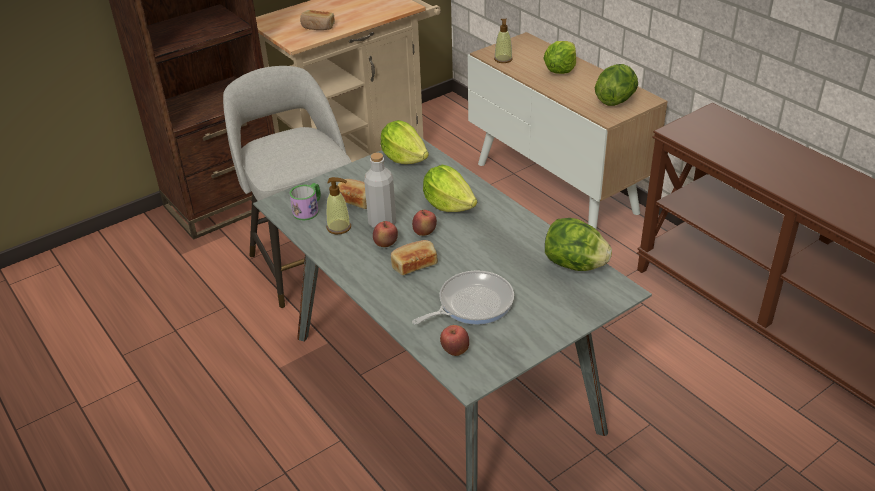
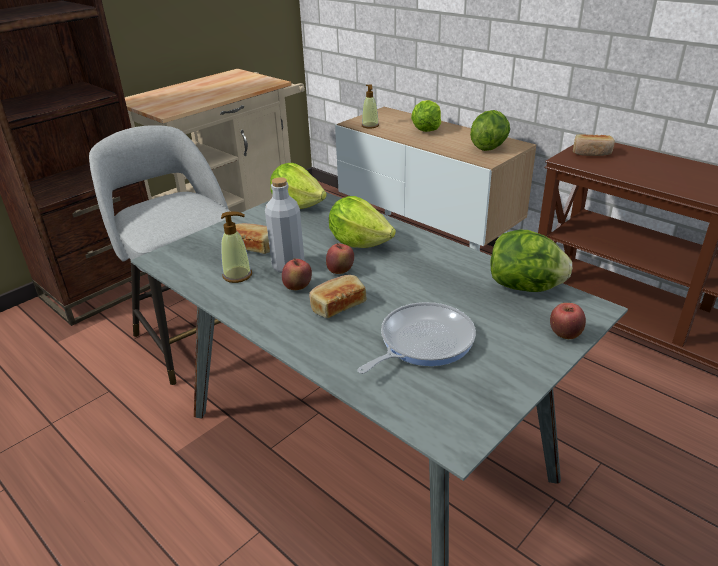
camera: 10 degrees left, 5 degrees down
(308, 210) = (198, 261): mug -> none
(318, 27) = (187, 100): bread -> bread (591, 153)
(455, 351) = (421, 403): apple -> apple (565, 335)

